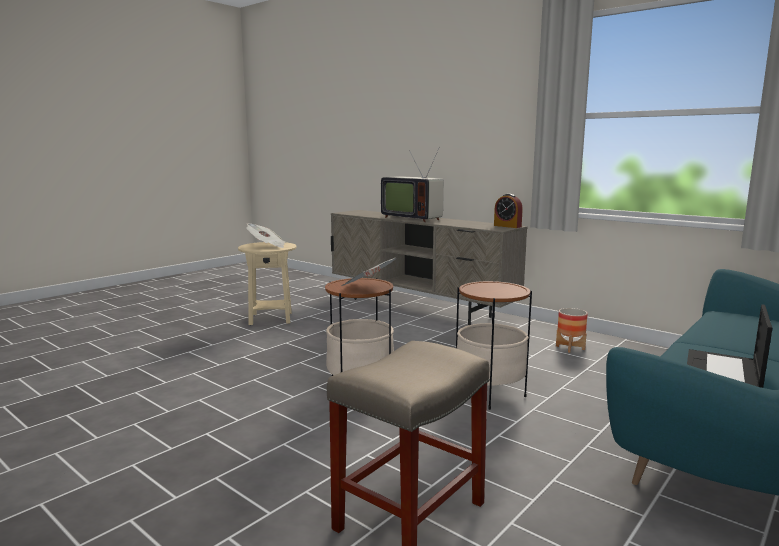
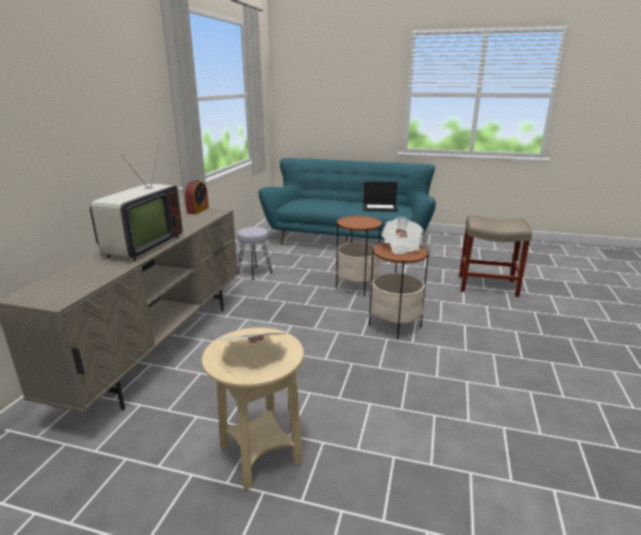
camera: 115 degrees left, 10 degrees up
(570, 348) = (255, 273): planter -> grey stool

